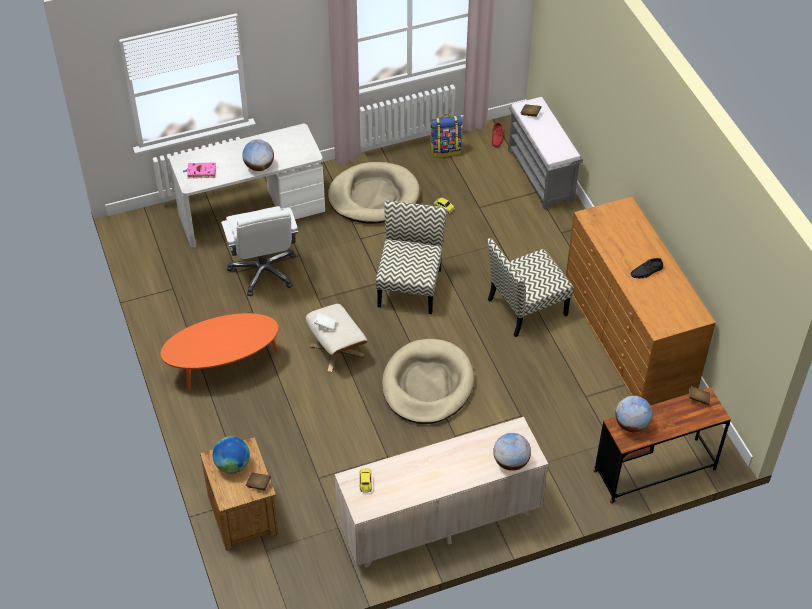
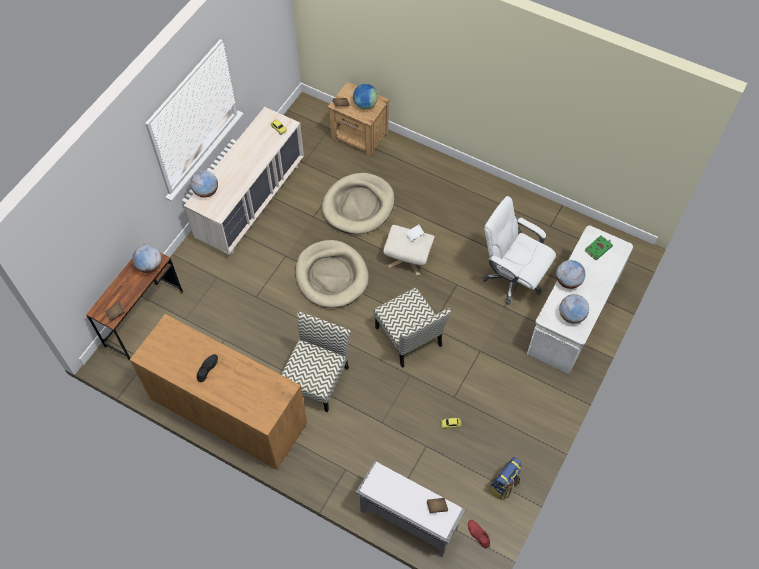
camera: 140 degrees right, 10 degrees up
(200, 172) = (598, 248): pink book -> green book
(223, 366) = (461, 201): orange coffee table -> none
(289, 144) = (571, 315): none -> globe
(373, 196) = (509, 394): beige dog bed -> beige dog bed (358, 205)

